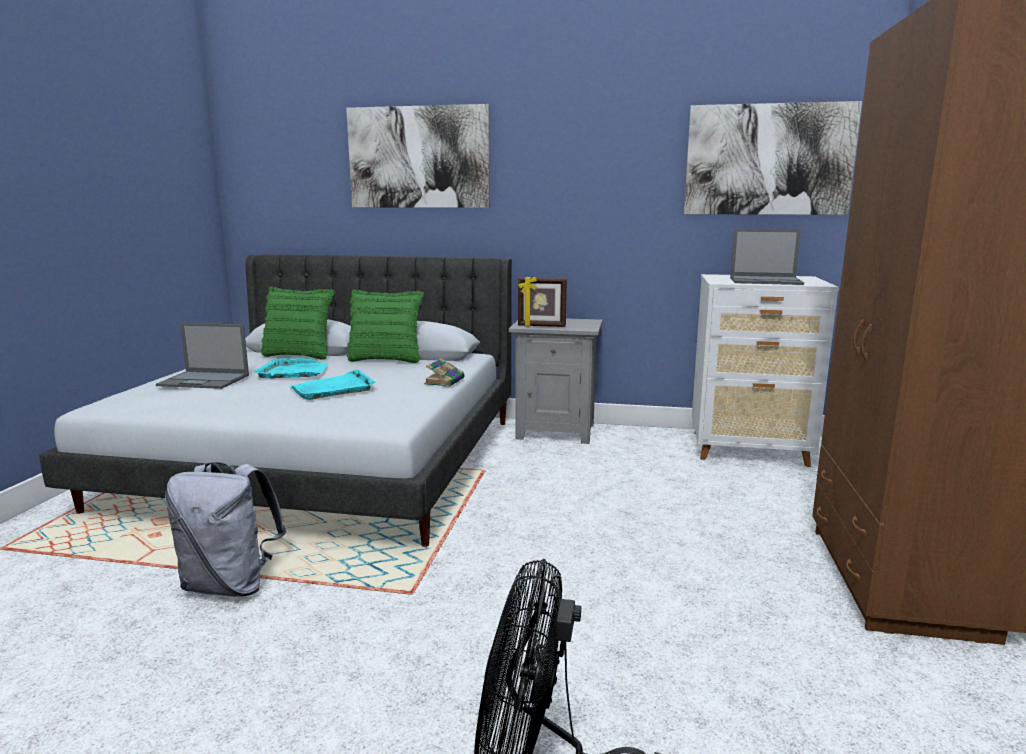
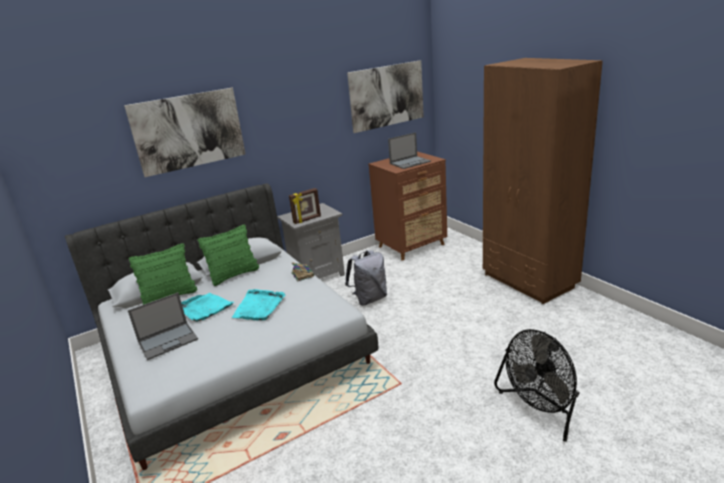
camera: 40 degrees left, 10 degrees up
(231, 585) = (321, 433): grey backpack -> grey backpack (369, 299)
(750, 449) = (412, 245): white dresser -> brown dresser

